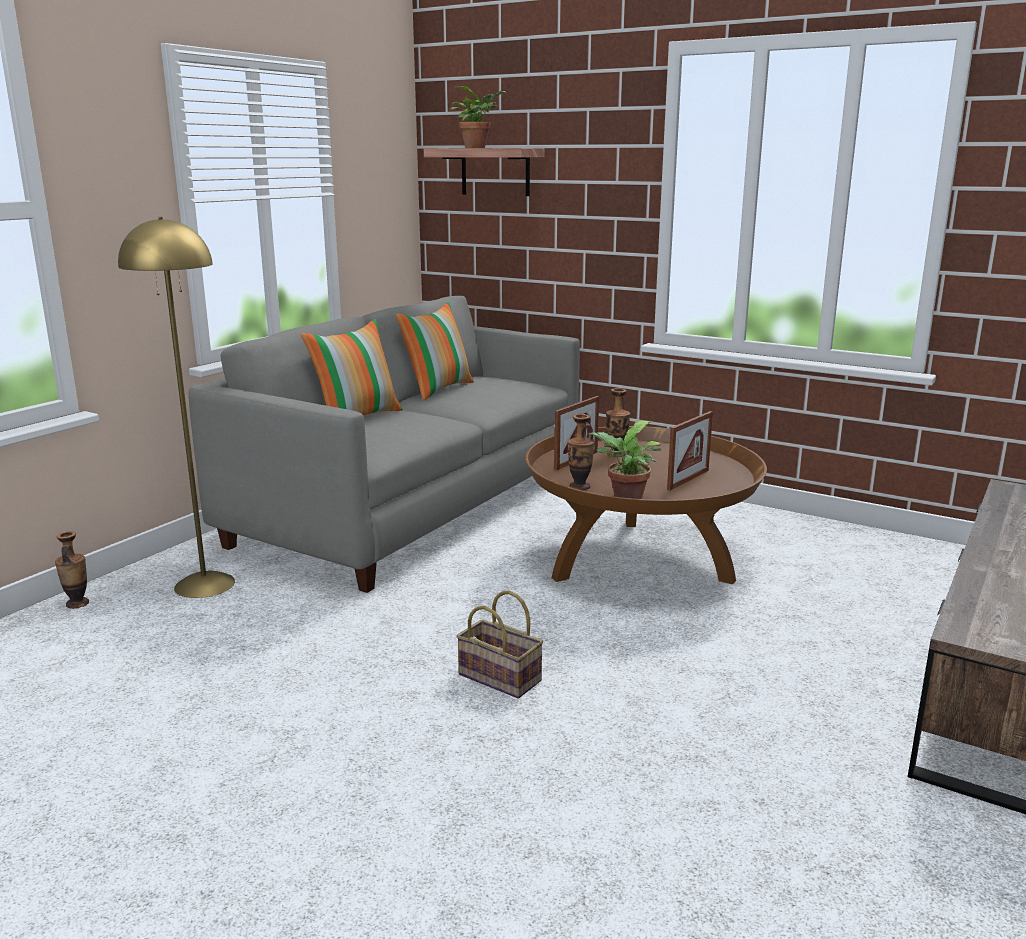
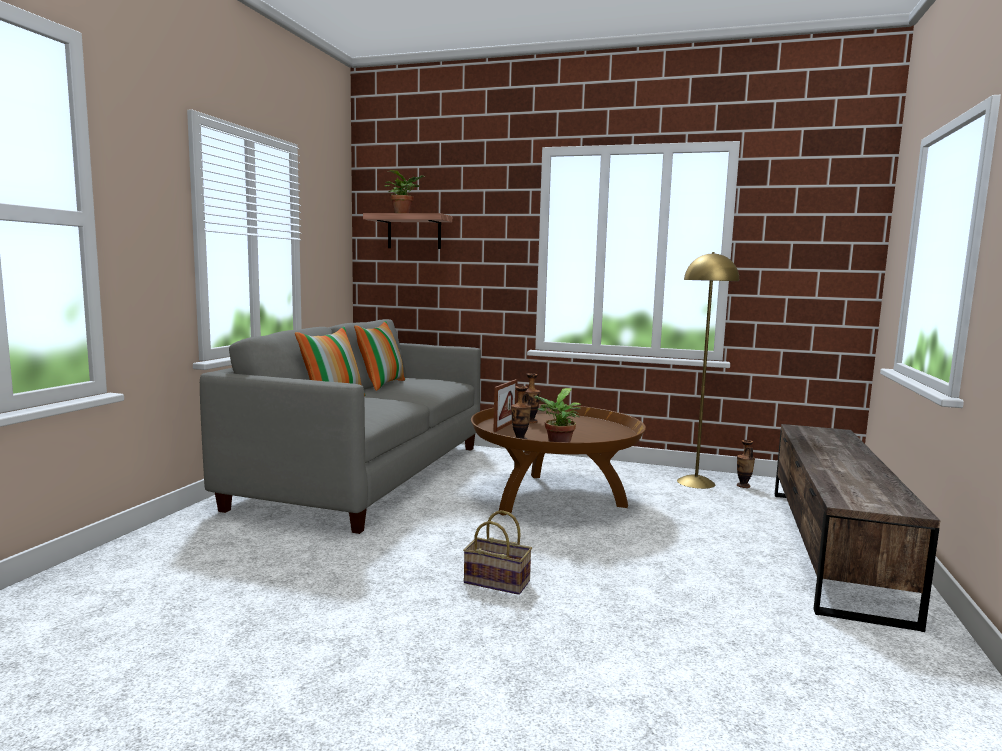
camera: 15 degrees left, 10 degrees down
(77, 604) = (98, 562): vase -> vase (743, 486)
(205, 584) = (215, 538): yellow floor lamp -> yellow floor lamp (696, 482)
(688, 480) = (591, 433): picture frame -> none

